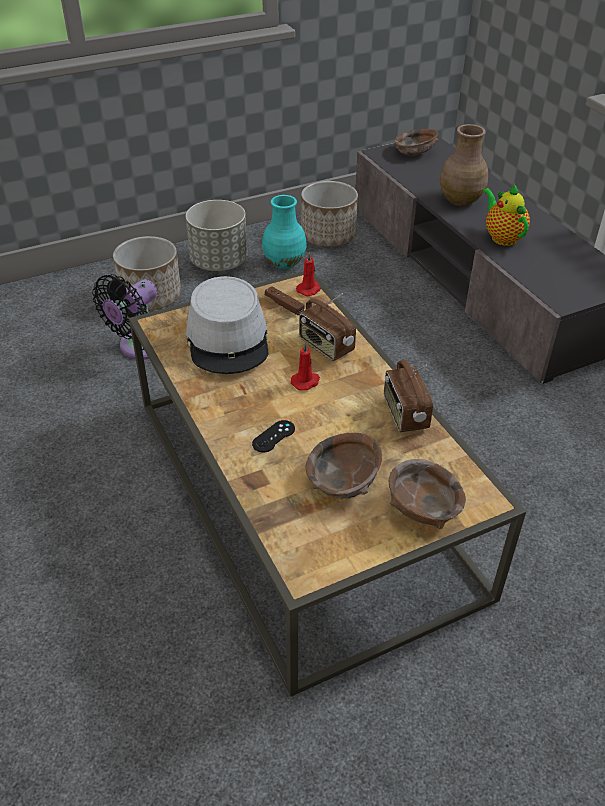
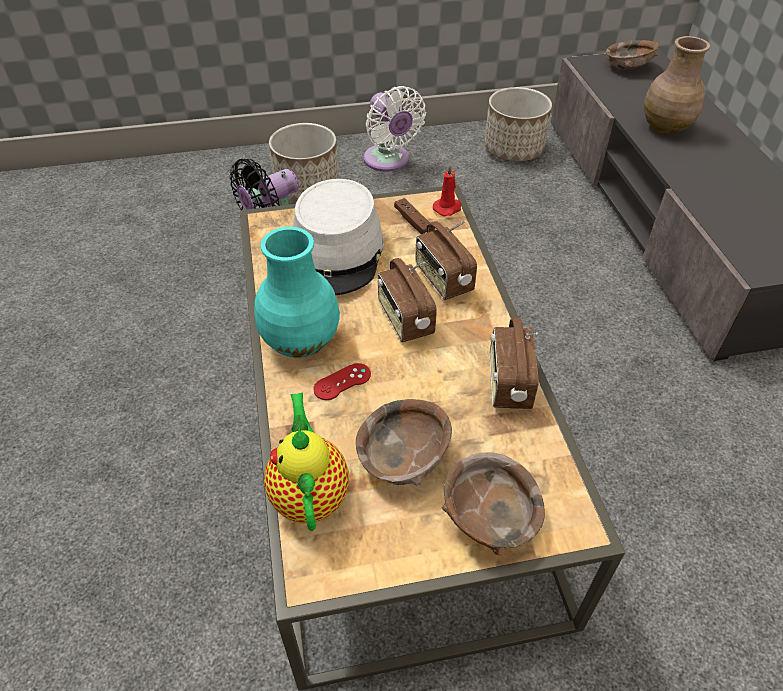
camera: 15 degrees right, 5 degrees up
(219, 262) = (388, 161): grey planter -> white fan
(273, 436) = (342, 382): black game controller -> red game controller
(285, 263) = (457, 172): turquoise vase -> turquoise vase (302, 342)
(306, 382) = (404, 320): red candle -> radio
(502, 237) = (703, 178): teapot -> teapot (309, 493)

